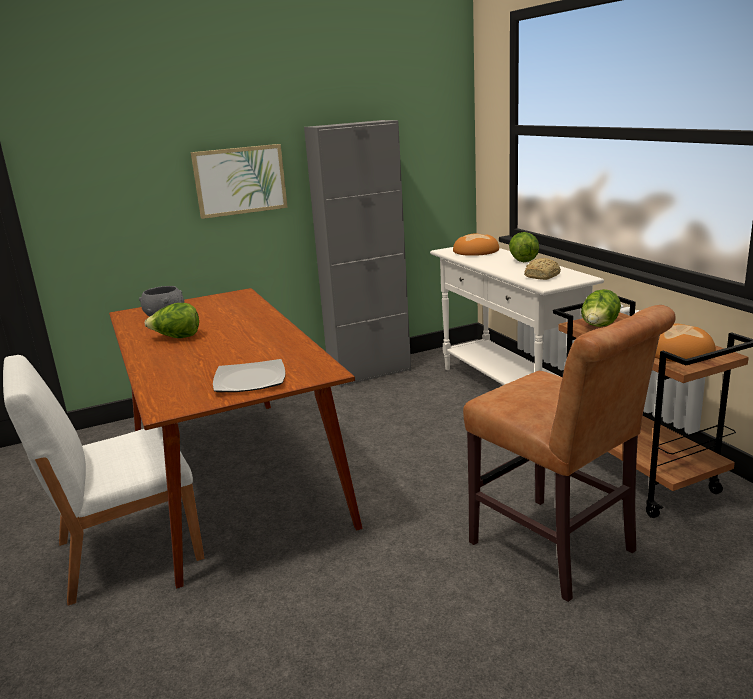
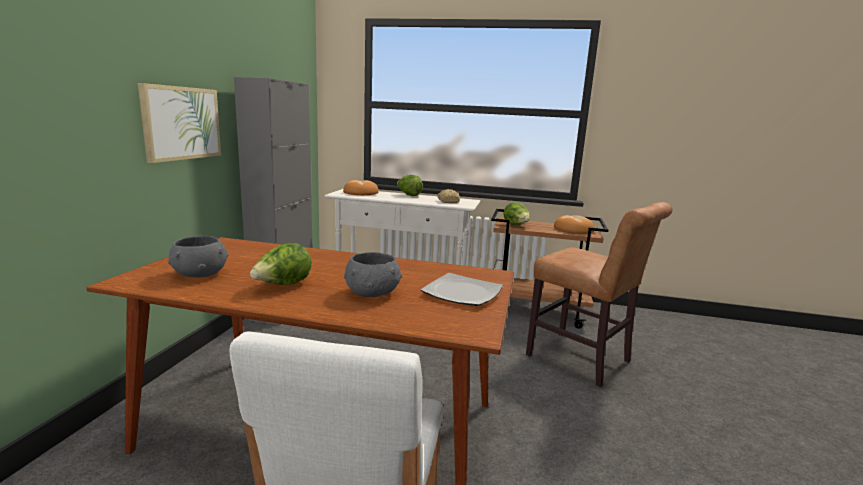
camera: 55 degrees left, 5 degrees down
(202, 360) = (373, 293): none -> grey bowl
(558, 551) = (583, 361): brown chair -> brown chair turned 45 degrees clockwise

